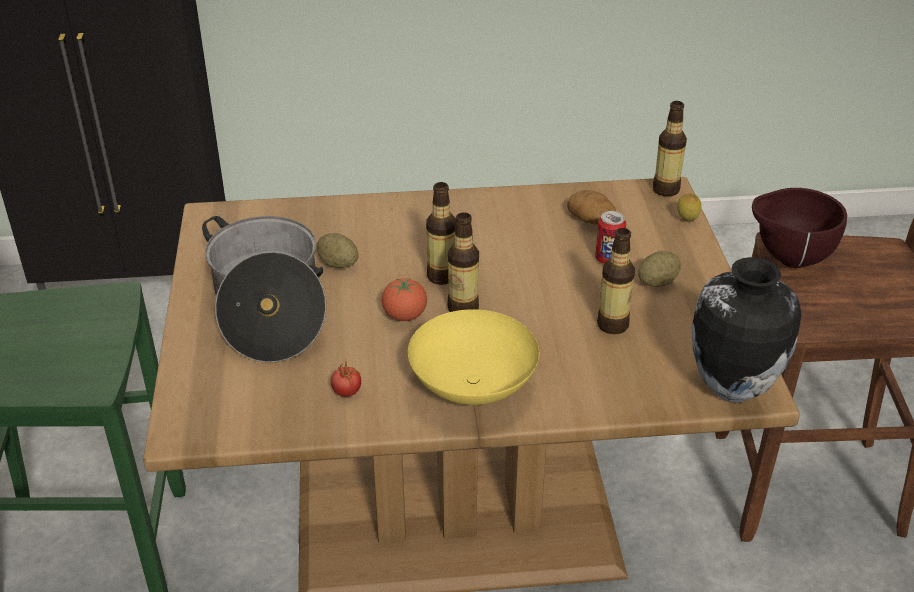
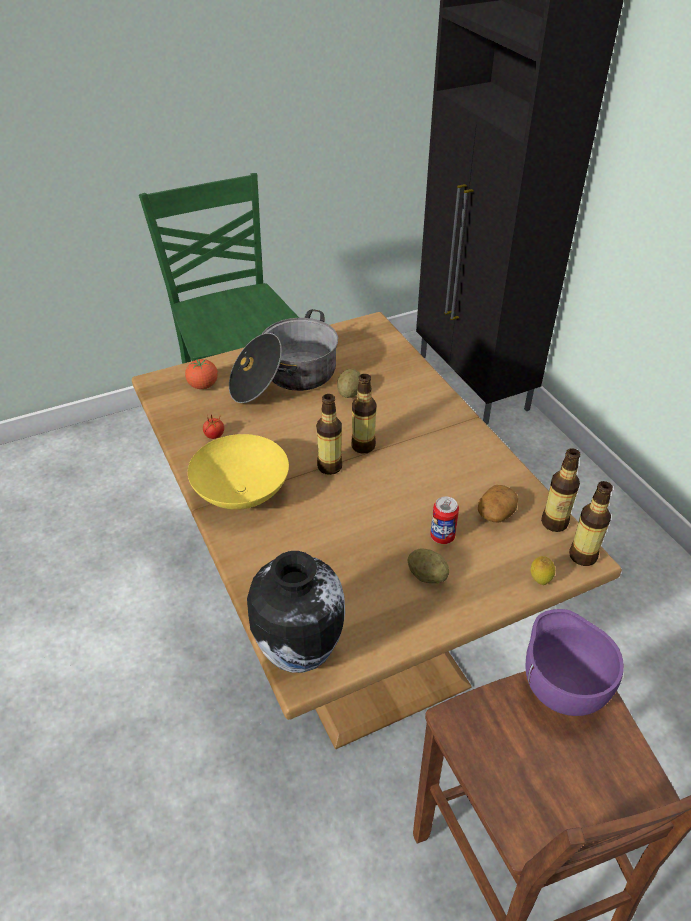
camera: 70 degrees right, 5 degrees up
(404, 316) = (306, 440): tomato -> tomato (203, 386)
(613, 325) = (351, 557): bottle -> bottle (554, 523)
(788, 259) = (560, 689): brown bowl -> purple bowl

